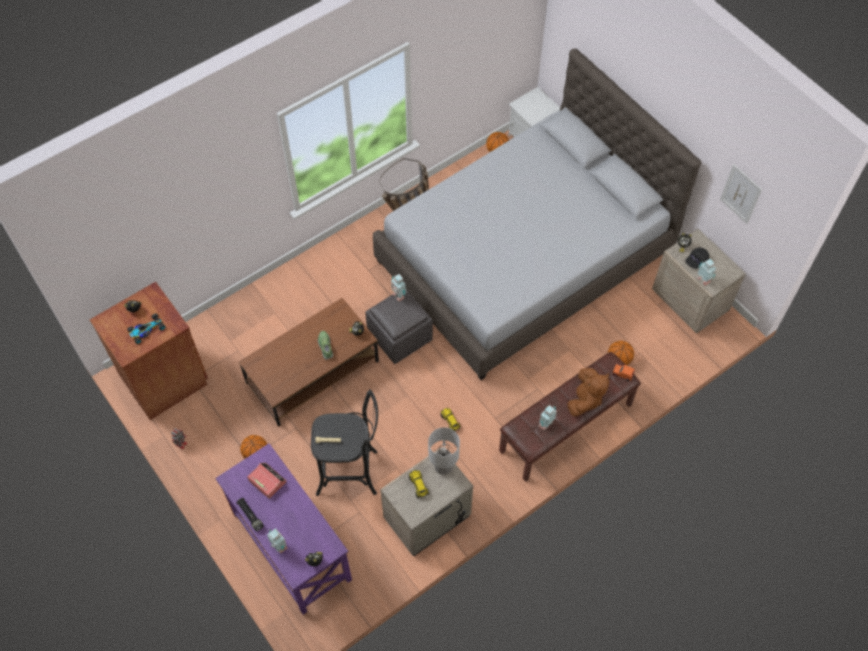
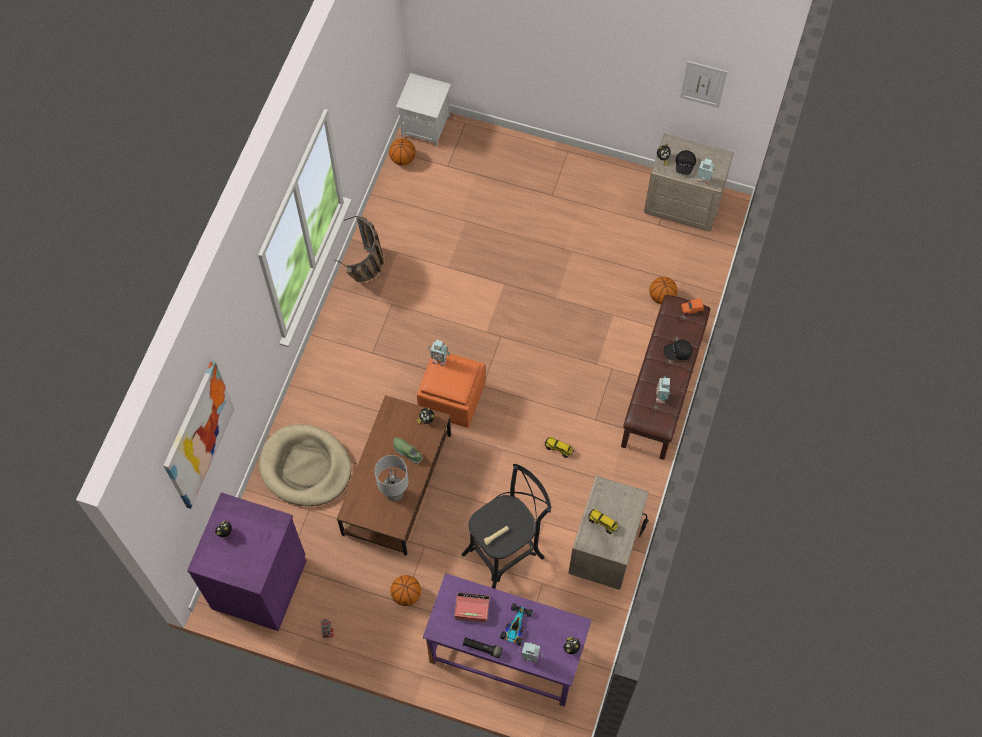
camera: 35 degrees left, 5 degrees up
(146, 330) = (253, 544): toy car -> toy car (515, 626)
(148, 219) = (198, 435): none -> picture
(163, 379) = (258, 583): brown dresser -> purple dresser
(259, 320) = (305, 467): none -> beige dog bed
(400, 336) = (452, 398): grey ottoman -> orange ottoman
(443, 467) = (611, 492): grey table lamp -> grey table lamp (394, 493)
(524, 256) = (507, 250): grey bed -> none
(585, 399) = (677, 352): brown plush toy -> black cap

